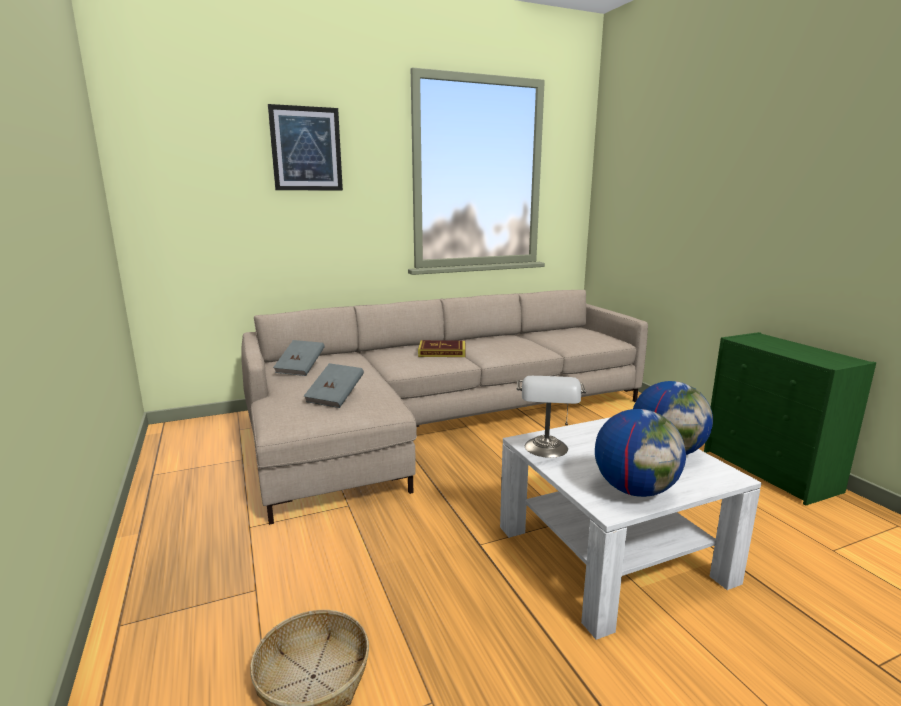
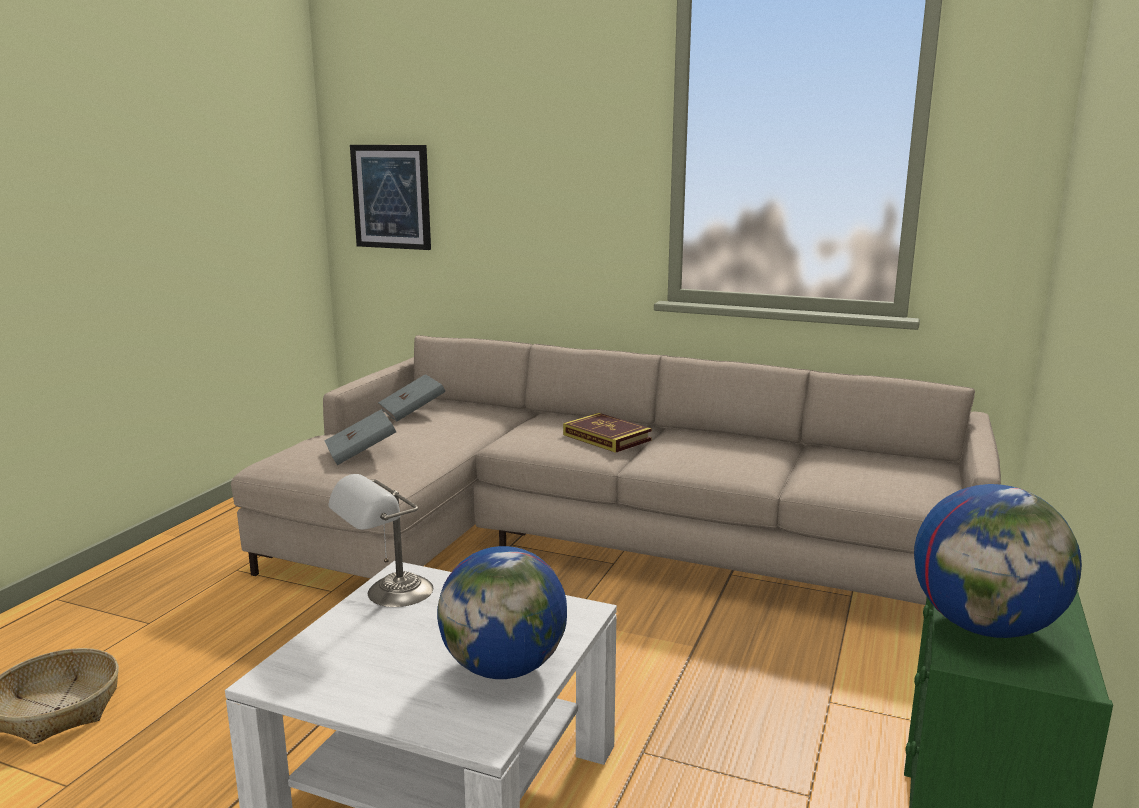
camera: 45 degrees right, 0 degrees up
(306, 149) = (522, 118): picture -> picture (391, 197)
(635, 490) = (345, 679): globe -> globe (985, 626)

